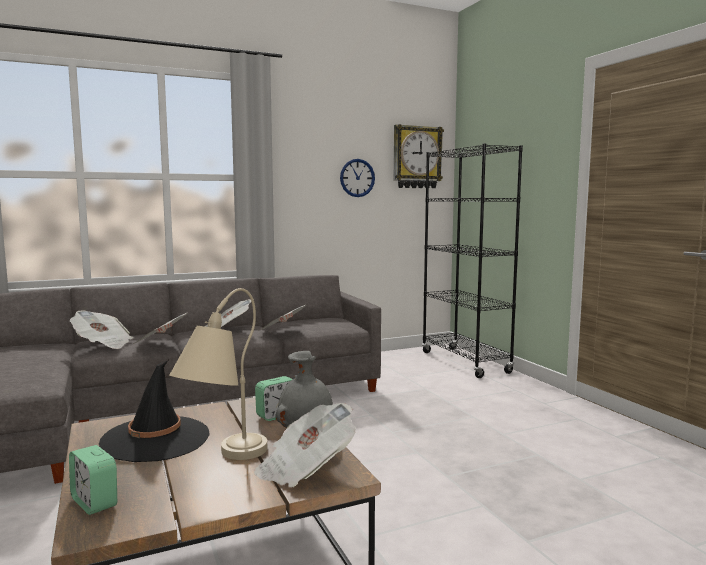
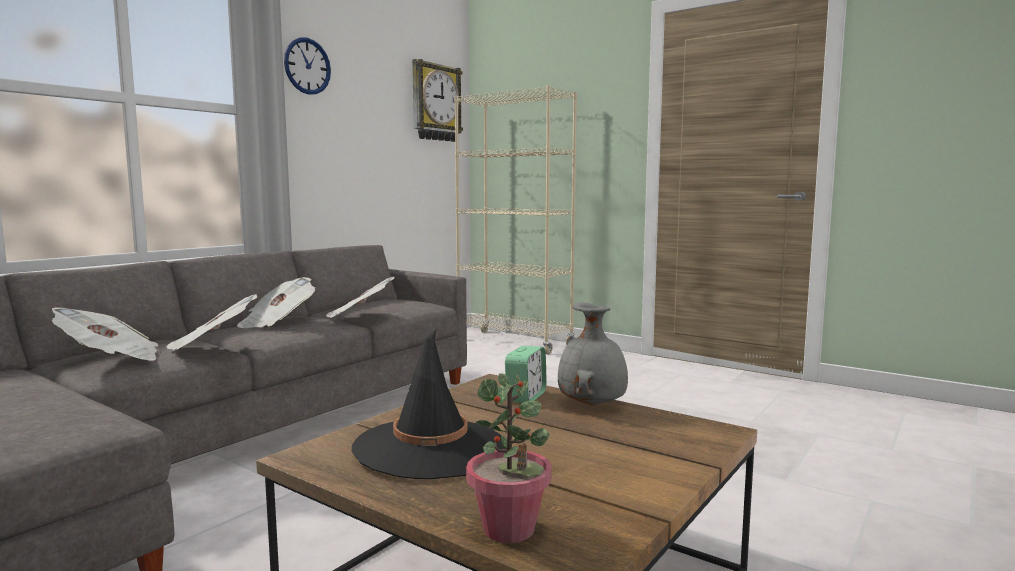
camera: 30 degrees left, 0 degrees up
(94, 502) = (509, 529): alarm clock -> potted plant
(222, 462) = (569, 450): beige table lamp -> none
(305, 468) = (667, 435): newspaper -> none
(357, 178) = (376, 122): wall clock -> wall clock (307, 66)
(465, 362) = (514, 342): black bookcase -> beige bookcase

